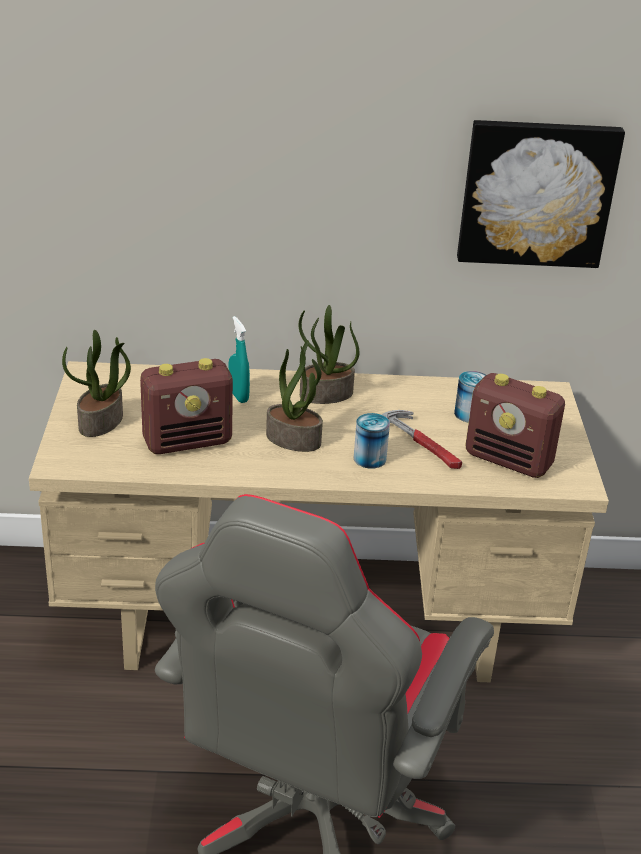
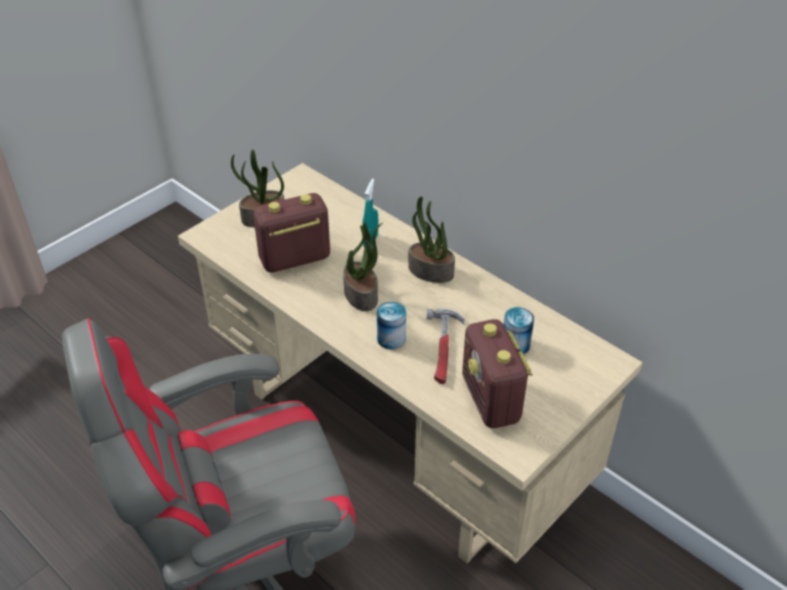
camera: 45 degrees right, 10 degrees up
(188, 442) = (294, 259): radio -> radio turned 135 degrees clockwise
(536, 193) = (631, 175): picture -> none

